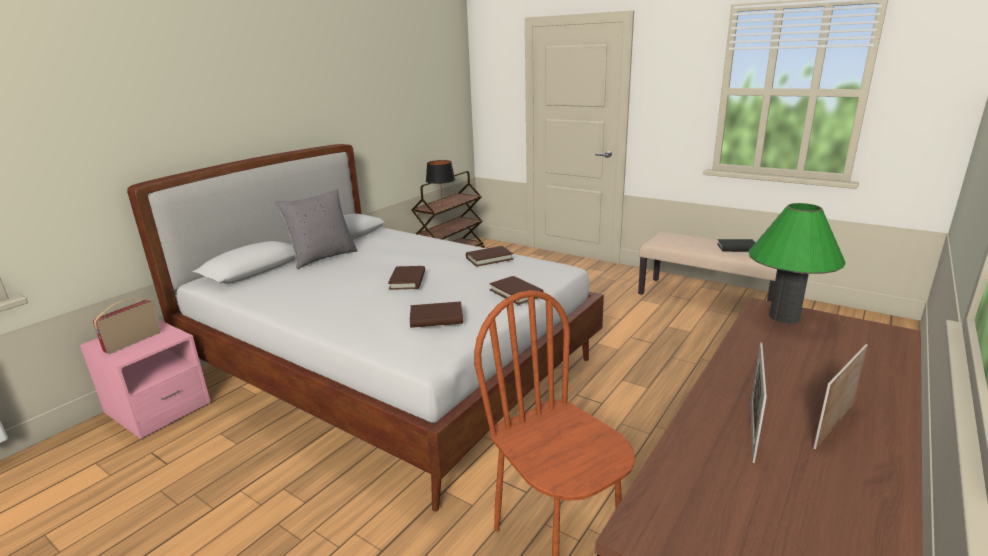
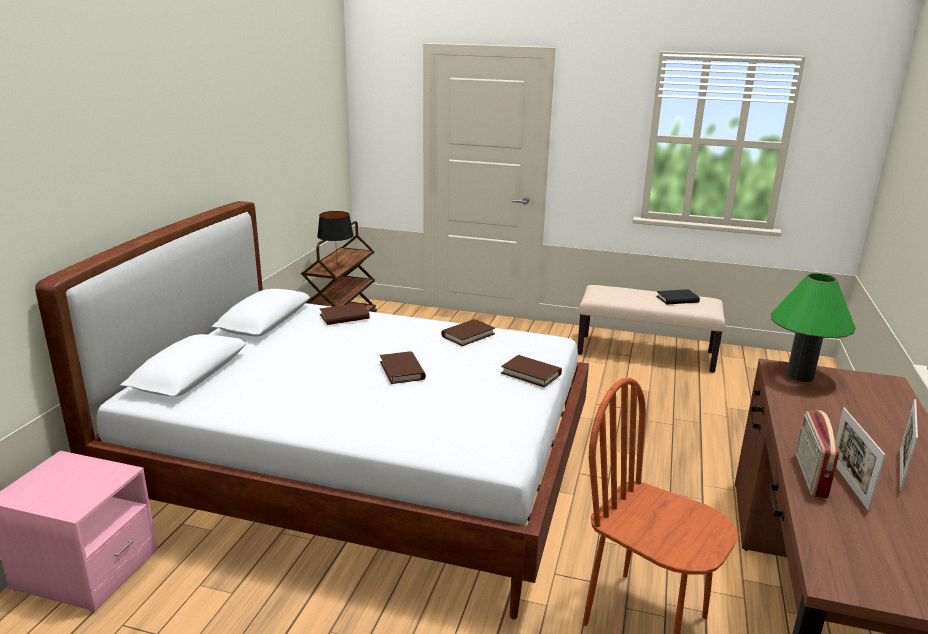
camera: 20 degrees left, 0 degrees up
(132, 342) = (64, 487): radio -> radio (809, 475)
(322, 257) = (265, 349): grey pillow -> none
(436, 318) = (477, 412): brown book -> brown book (344, 317)

